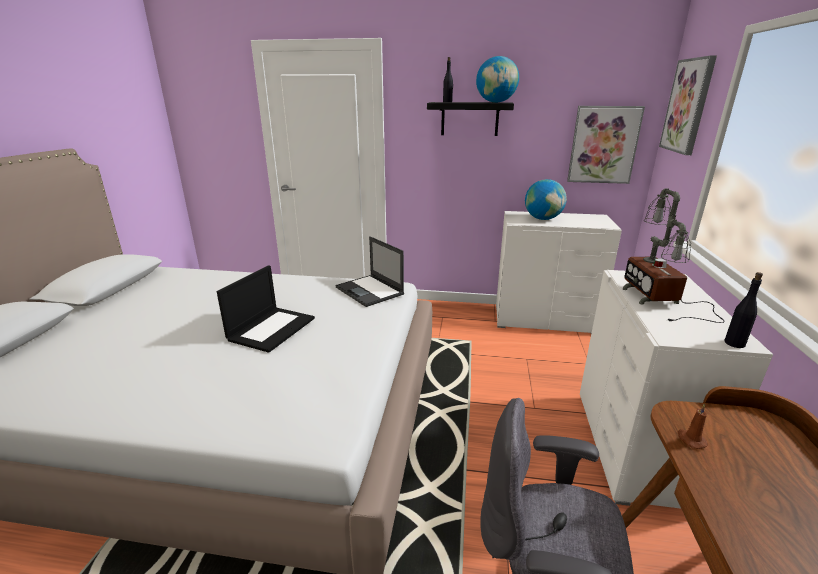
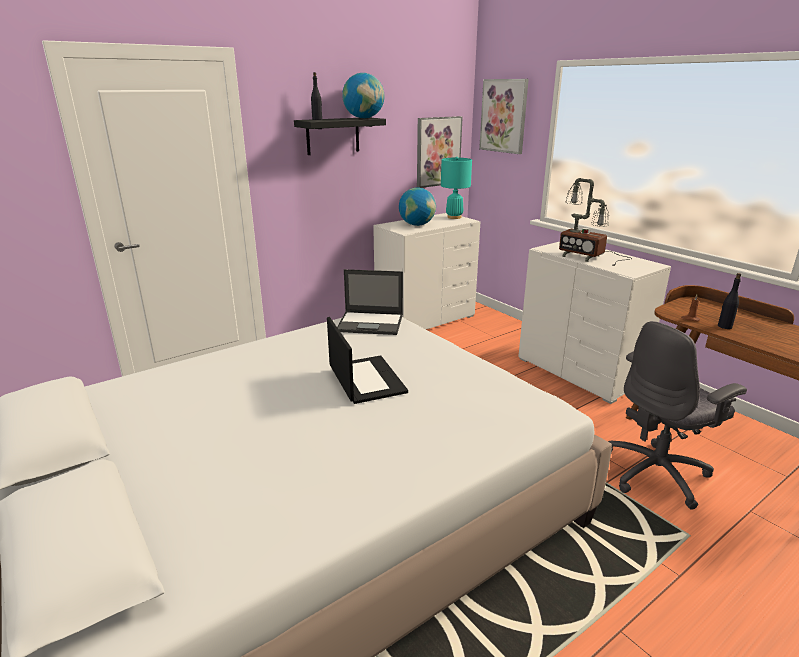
camera: 45 degrees left, 0 degrees up
(600, 220) = (454, 217): none -> turquoise table lamp
(734, 343) = (653, 266): black bottle -> black bottle (724, 326)

